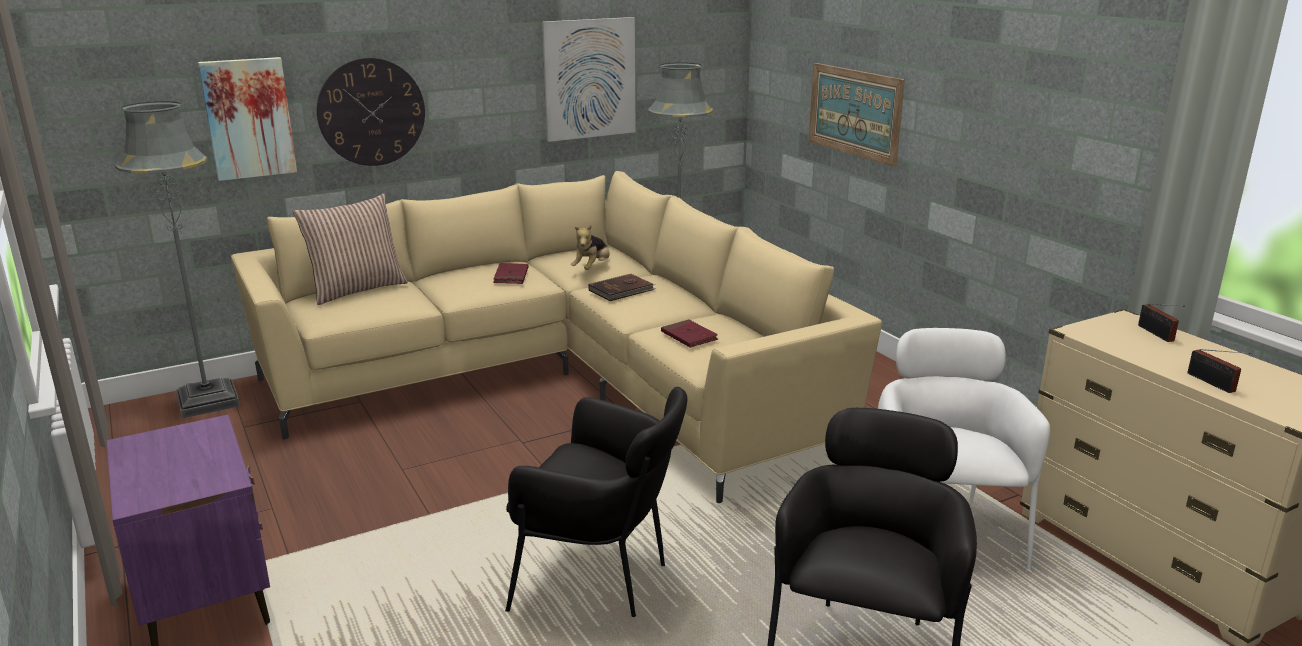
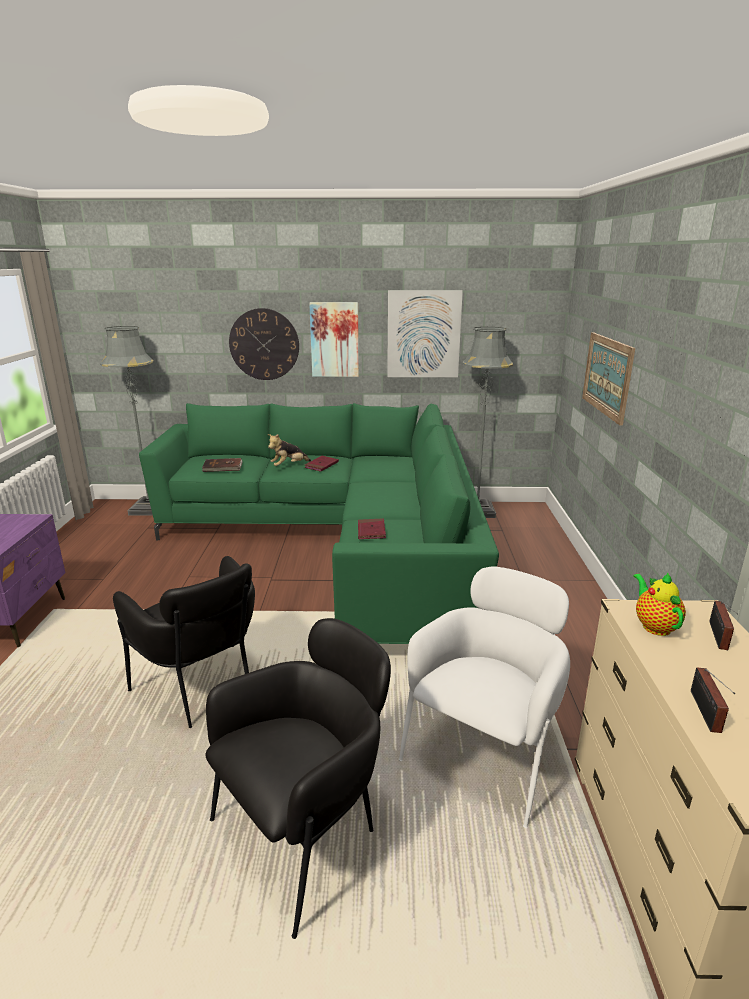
camera: 30 degrees right, 0 degrees up
(248, 118) = (188, 341): picture -> picture (334, 340)
(357, 289) = (227, 457): pillow -> none
(563, 381) = (342, 545): beige sofa -> green sofa
(592, 268) = (378, 470): plush toy -> plush toy (289, 466)
(622, 290) = (375, 488): brown book -> brown book (222, 467)
(1110, 338) = (654, 626): none -> teapot

